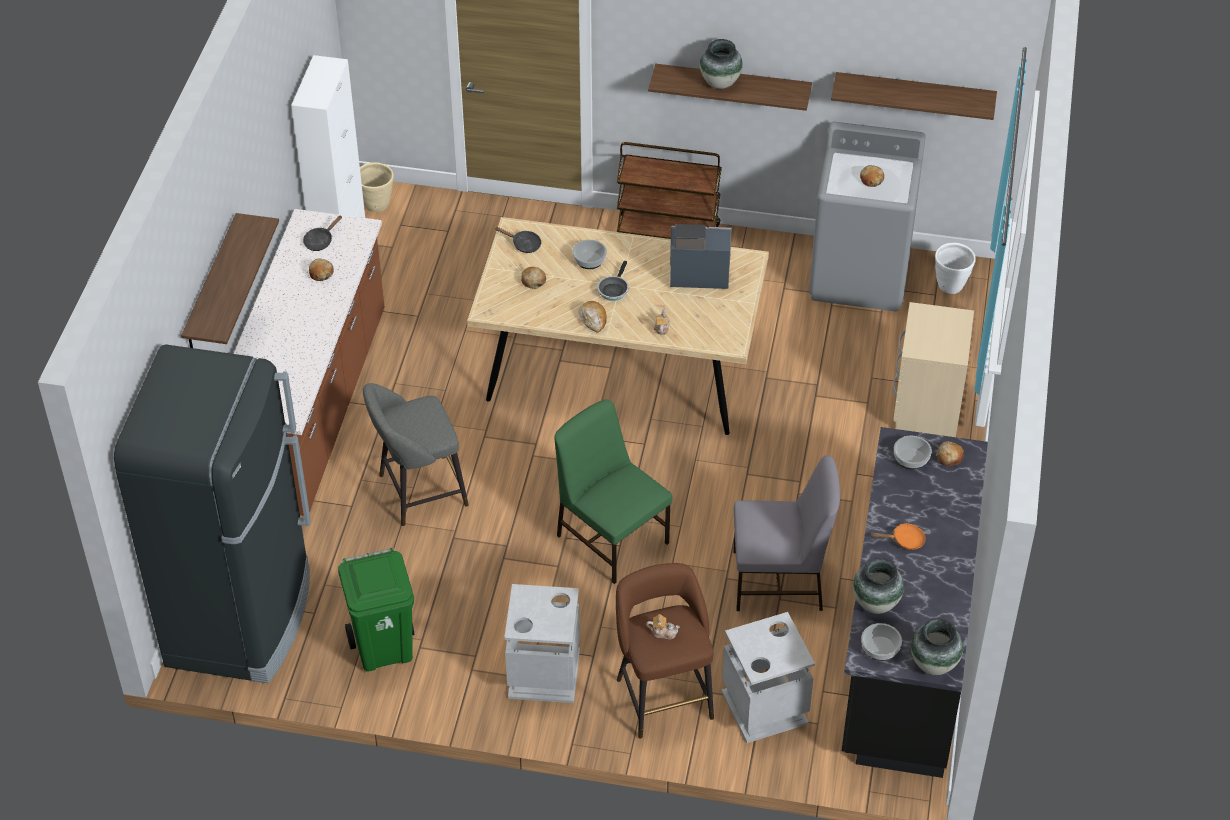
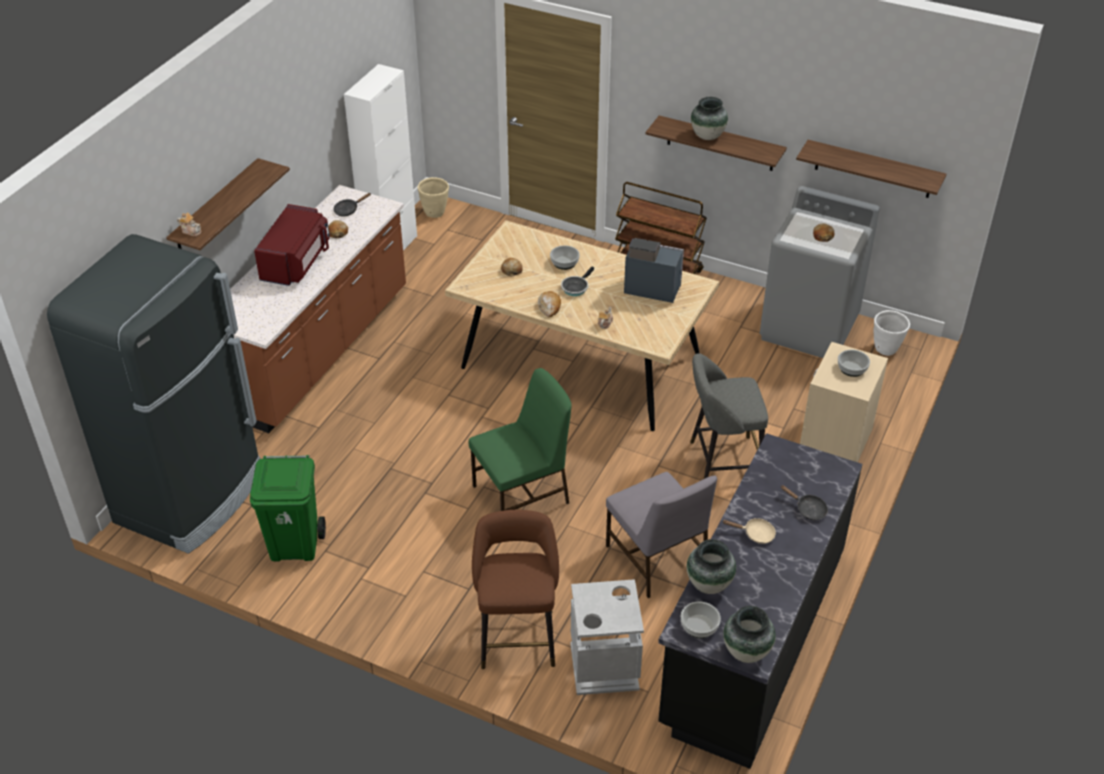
camera: 15 degrees right, 5 degrees down
(290, 321) = (297, 262): none -> red microwave
(418, 492) = (376, 427): grey stool -> grey stool (721, 462)
(523, 244) = (515, 242): black frying pan -> black frying pan (808, 509)
(543, 674) = (420, 595): grey trash can -> none
(612, 537) = (523, 494): green chair -> green chair turned 90 degrees clockwise
(663, 632) = (513, 573): teapot -> teapot (191, 231)
(779, 581) = (656, 559): grey chair -> grey chair turned 45 degrees clockwise
(904, 540) = (755, 534): orange frying pan -> beige frying pan
(911, 458) = (786, 465): bowl -> bowl (852, 368)
(949, 457) = (821, 470): bread -> none

